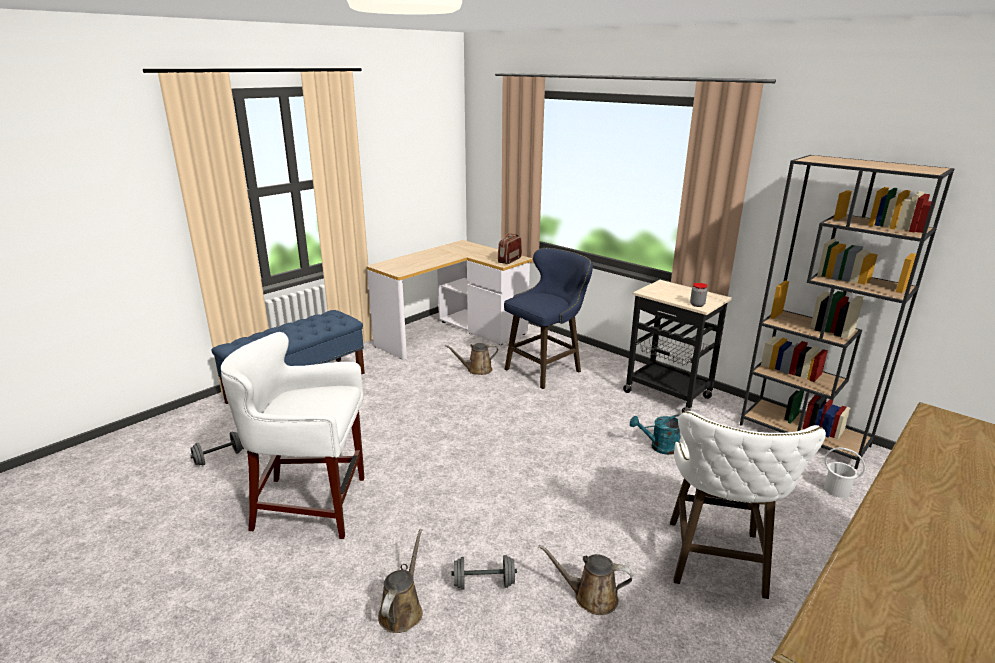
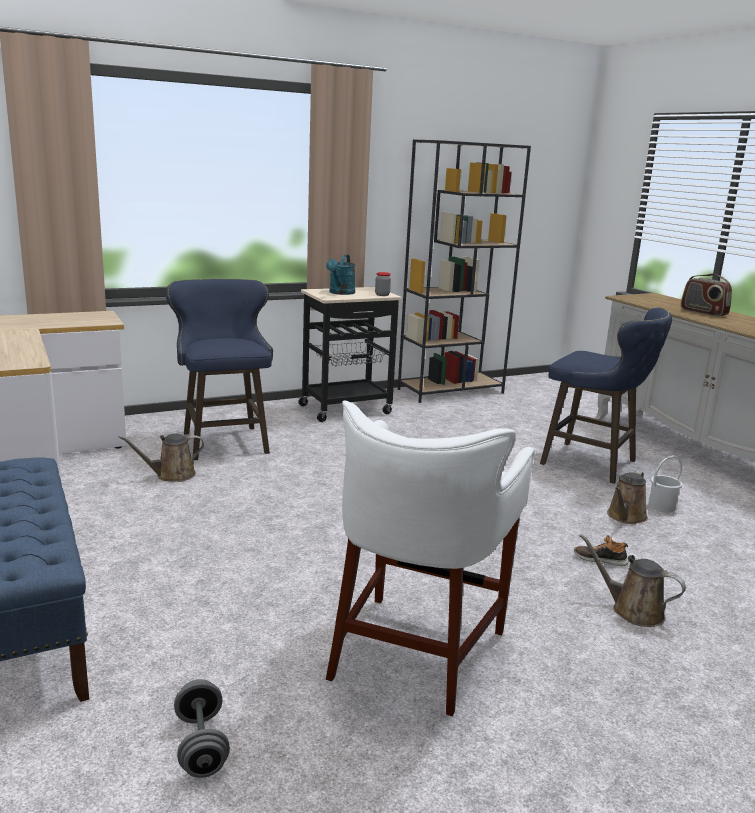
camera: 70 degrees left, 5 degrees down
(477, 370) = (172, 475): brown watering can -> brown watering can turned 60 degrees clockwise
(484, 583) = (600, 559): grey dumbbell -> shoe
(509, 260) = (100, 317): radio -> radio (703, 312)
(659, 447) = (431, 437): turquoise watering can -> turquoise watering can (340, 293)
(716, 562) = (593, 463): white stool -> blue stool
(836, 490) = (524, 405): white bucket -> white bucket (661, 506)

